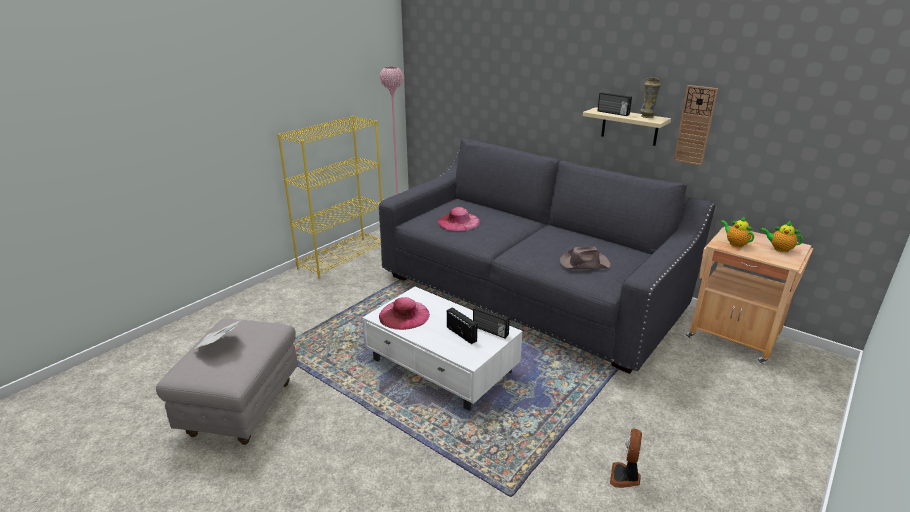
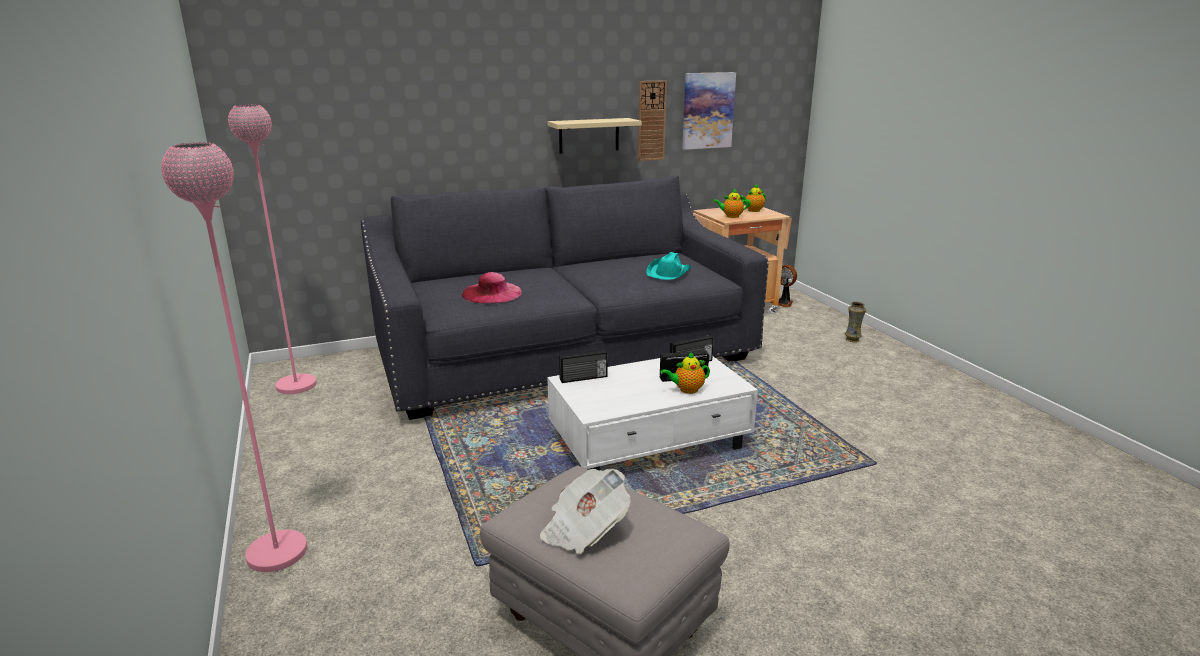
camera: 60 degrees left, 5 degrees down
(258, 295) = (278, 552): none -> pink floor lamp
(342, 257) = (285, 444): yellow bookcase -> none
(404, 315) = (608, 397): pink hat -> none
(443, 340) = (686, 390): none -> teapot
(583, 263) = (668, 273): brown hat -> turquoise hat
(612, 113) = (582, 121): radio -> radio (583, 378)
(625, 477) = (873, 406): fan -> fan (783, 303)
(647, 116) = (613, 119): vase -> vase (852, 340)
(766, 128) = (708, 110): none -> picture

